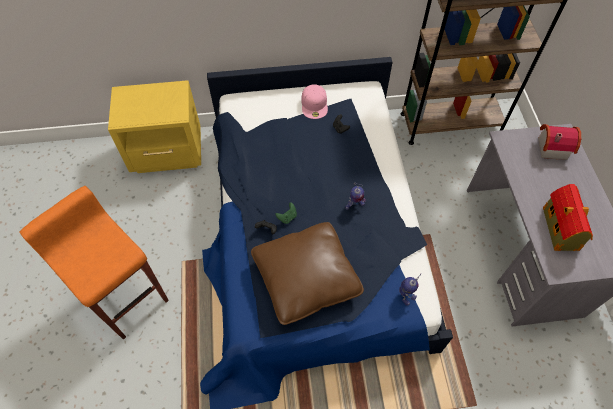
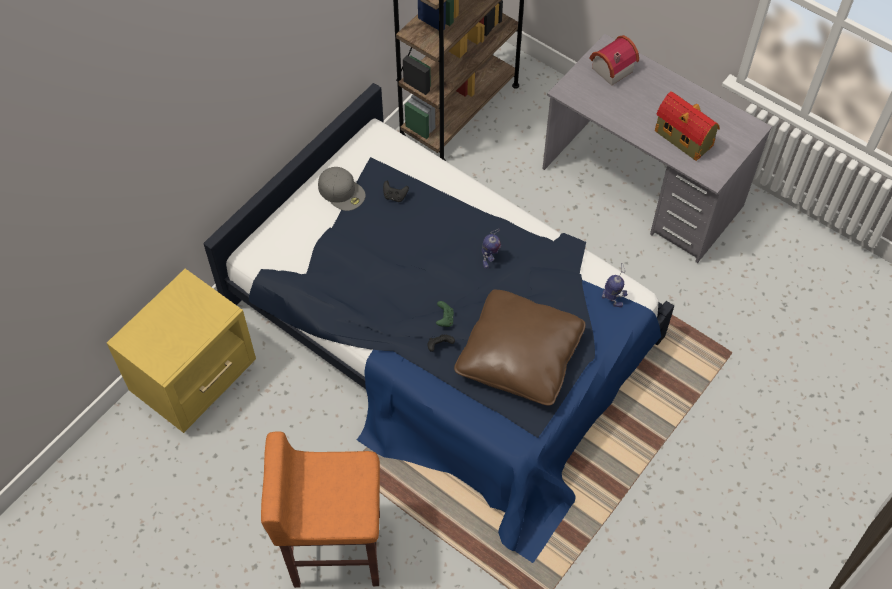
camera: 45 degrees left, 0 degrees up
(314, 104) = (342, 191): pink cap -> grey cap

